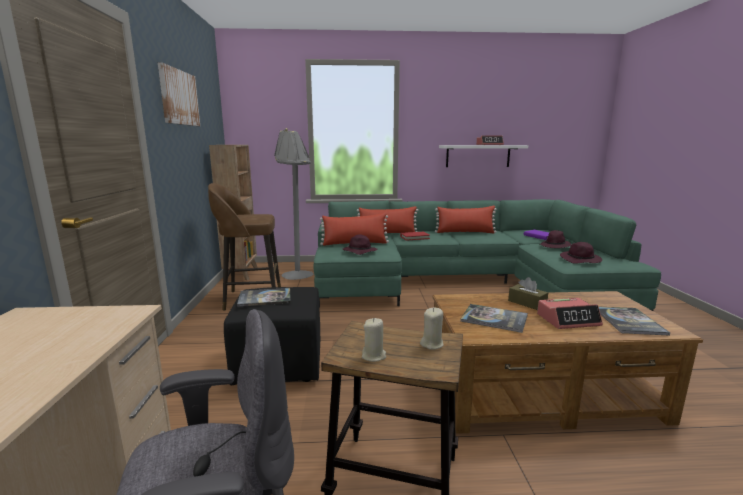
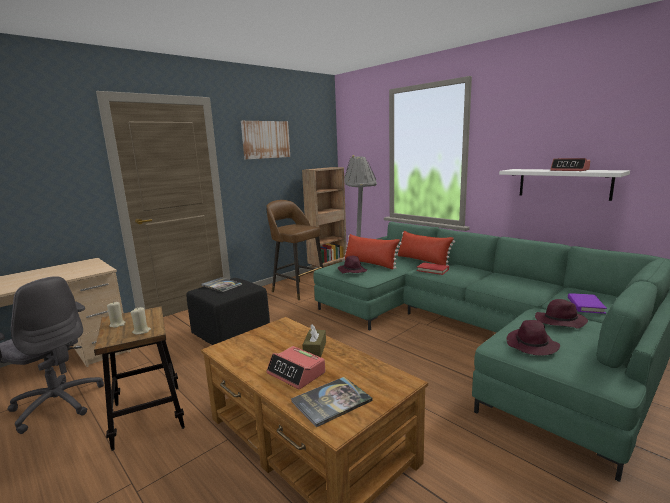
camera: 50 degrees right, 0 degrees up
(465, 232) = (503, 277): red pillow -> none
(494, 319) = (261, 347): book -> none

